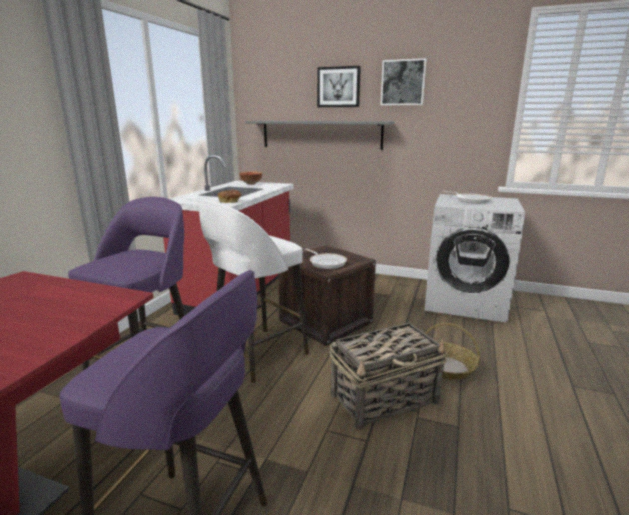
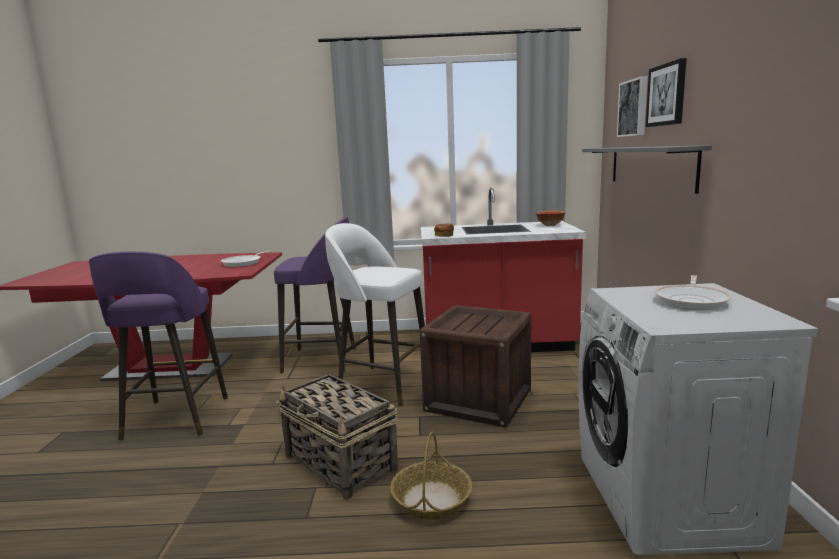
camera: 70 degrees right, 5 degrees down
(326, 262) = (475, 324): frying pan -> frying pan (244, 263)
(403, 82) = (724, 76): picture -> picture (634, 108)

